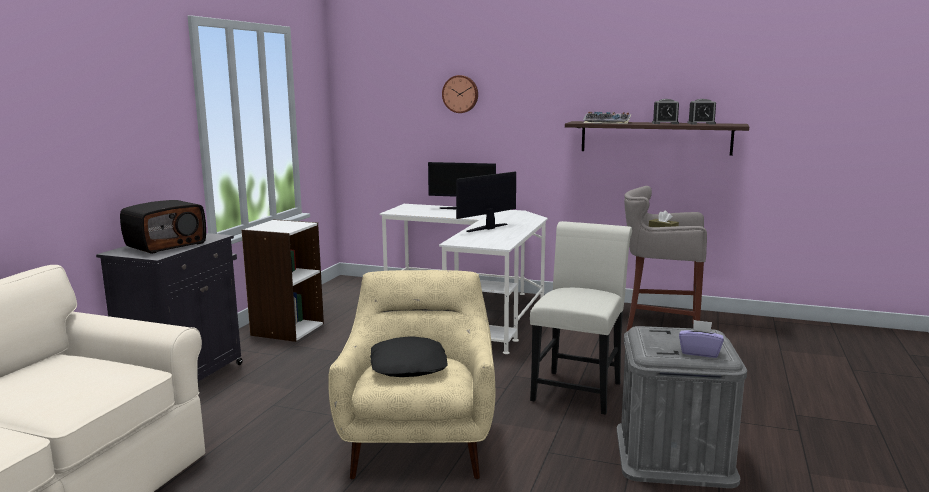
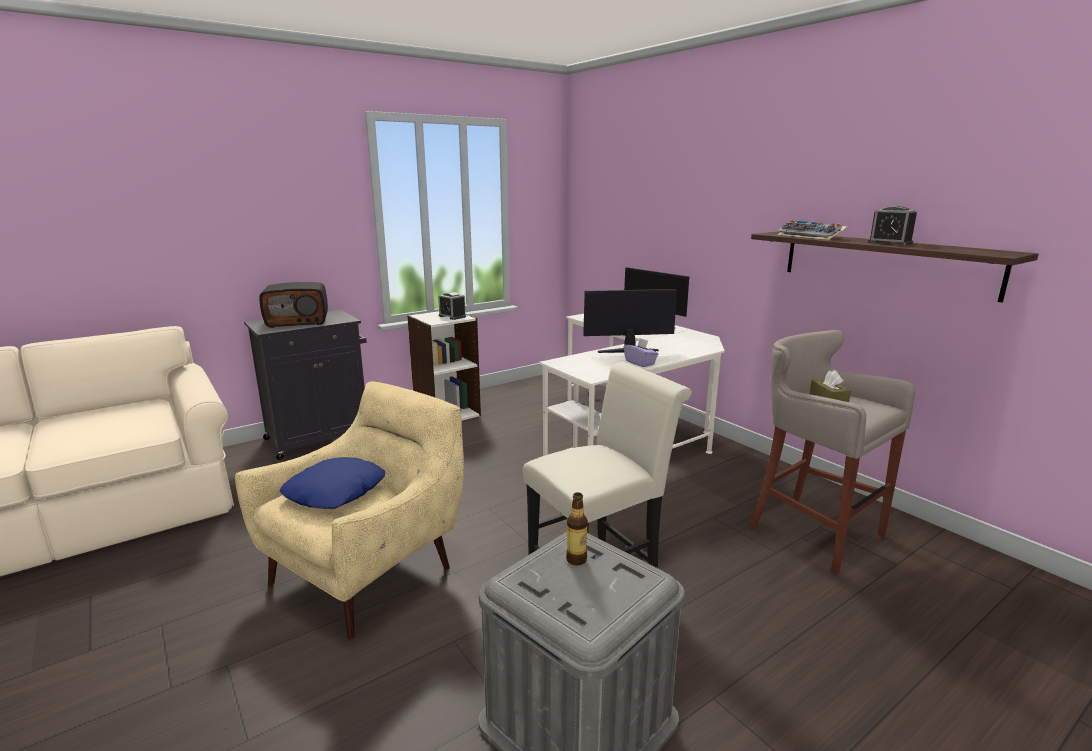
camera: 35 degrees right, 5 degrees up
(409, 366) = (336, 492): black pillow -> blue pillow
(460, 94) = (668, 192): wall clock -> none
(663, 336) = (576, 559): none -> bottle
(700, 352) = (570, 607): purple tissue box -> purple tissue box (640, 363)
(701, 123) = (948, 247): alarm clock -> alarm clock (452, 316)

